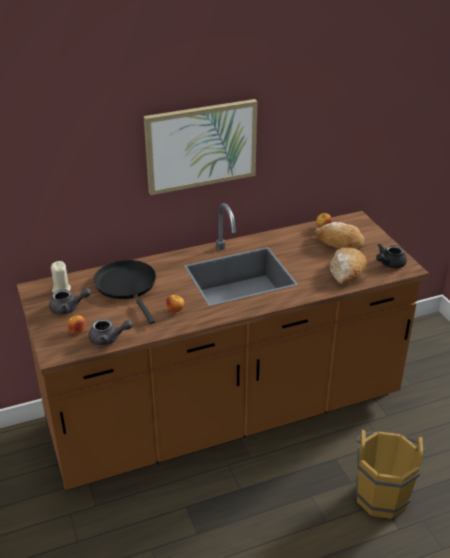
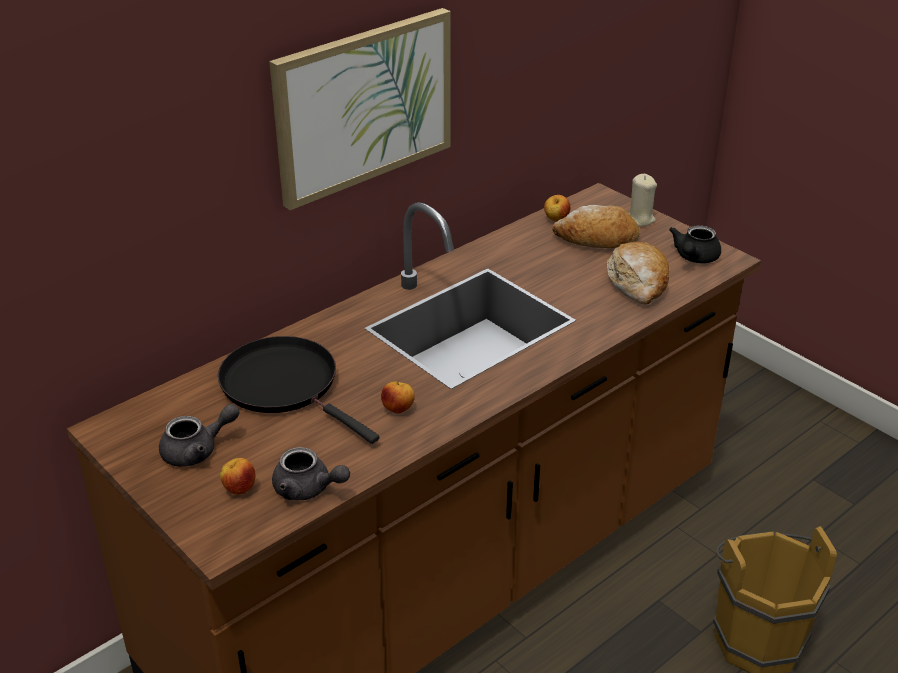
camera: 20 degrees left, 0 degrees up
(61, 289) = (163, 419): beige candle -> beige candle (639, 219)
(109, 339) = (308, 489): grey teapot -> grey teapot turned 45 degrees clockwise

